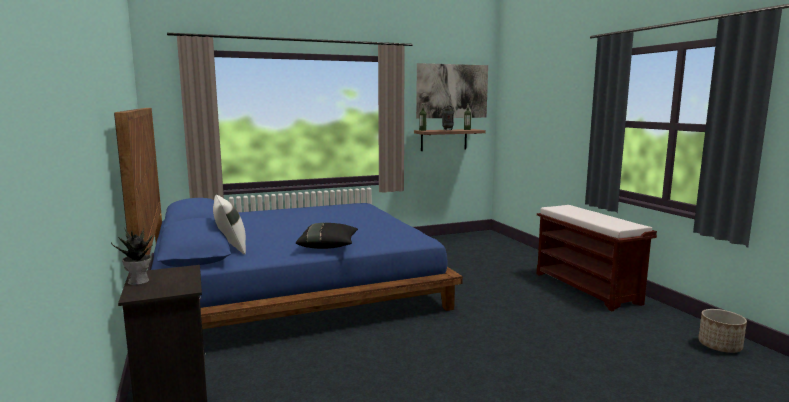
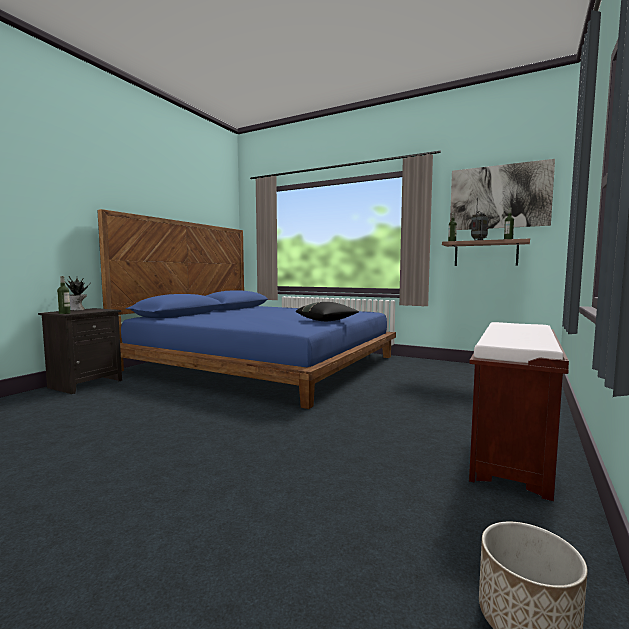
camera: 50 degrees right, 5 degrees down
(176, 290) = (64, 313): none -> bottle
(231, 248) = (194, 315): white pillow -> none
(328, 246) = (232, 322): black pillow -> black pillow (327, 321)

